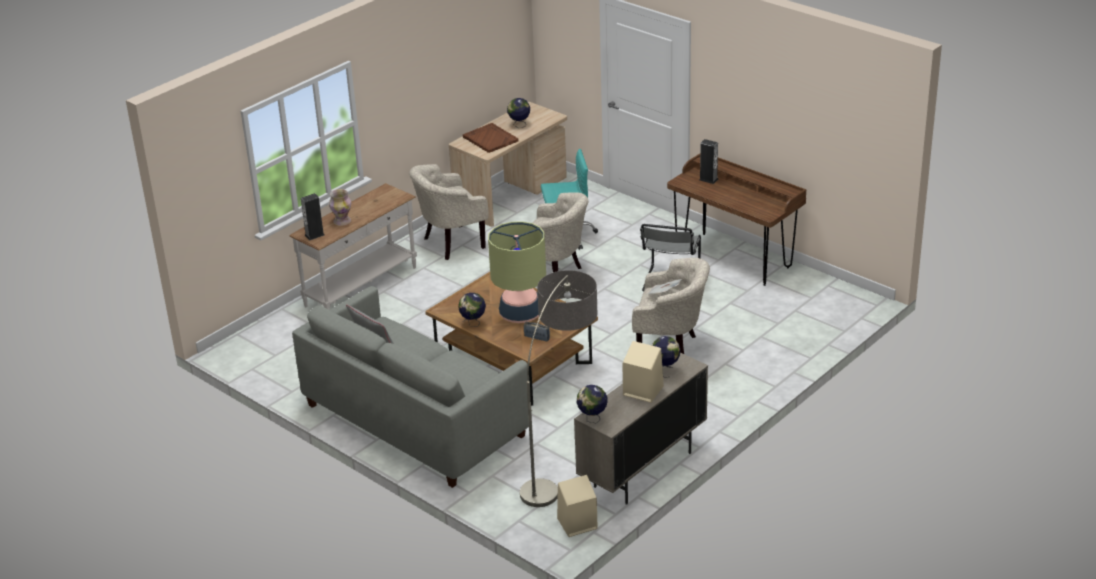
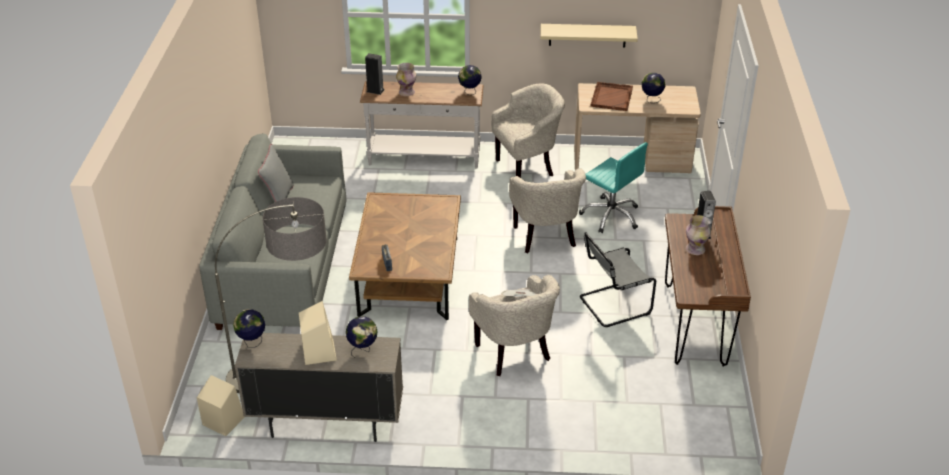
camera: 50 degrees right, 5 degrees up
(447, 92) = (587, 35): none -> beige shelf
(450, 243) = (528, 167): beige armchair -> beige armchair turned 135 degrees clockwise
(473, 323) = (374, 223): globe -> globe (469, 92)
(520, 314) = (411, 239): table lamp -> none
(723, 190) = (695, 249): none -> vase

